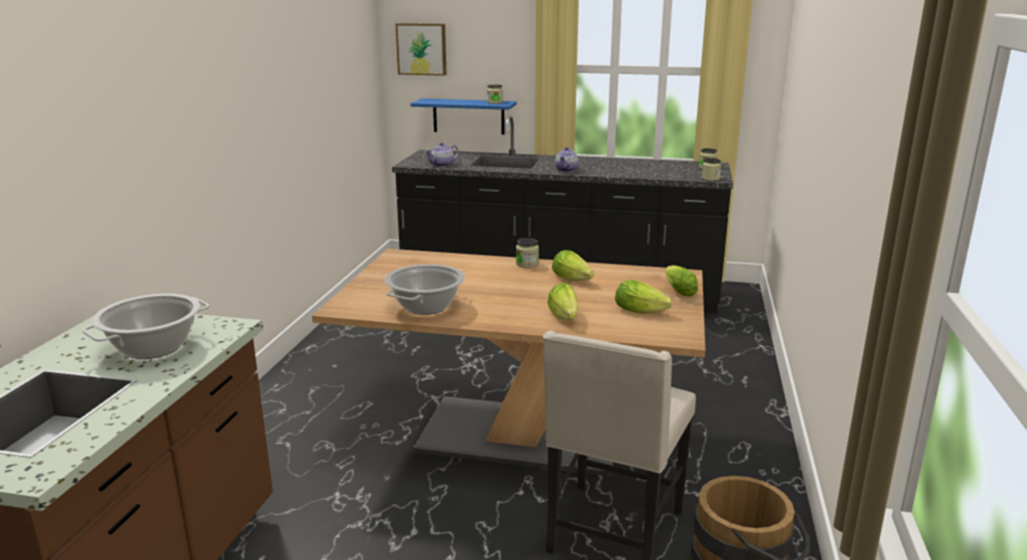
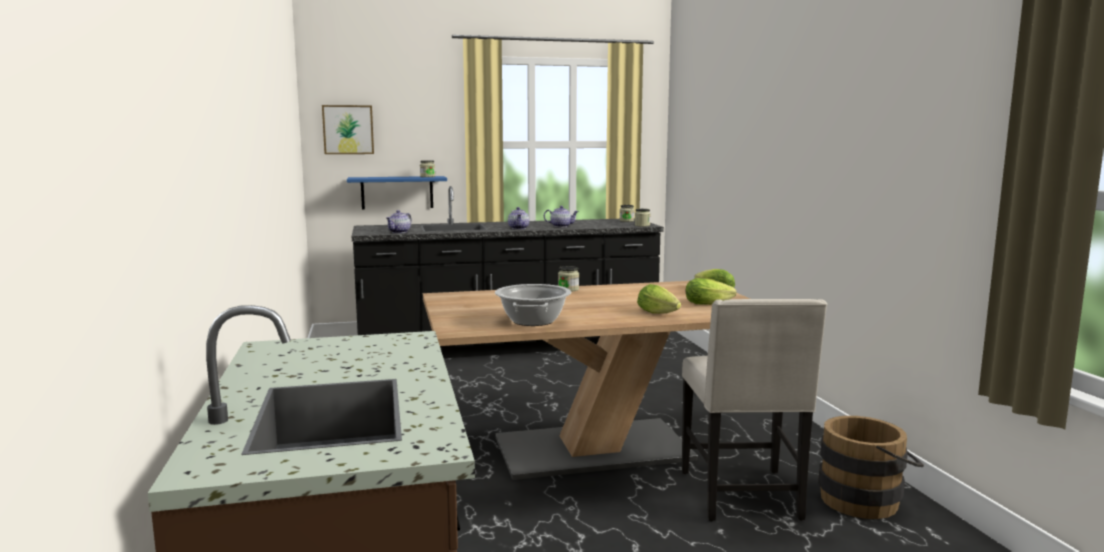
camera: 25 degrees left, 10 degrees down
(153, 347) = (363, 359): cooking pot -> none
(573, 280) = (624, 294): lettuce -> none
(616, 171) = (561, 226): none -> teapot

